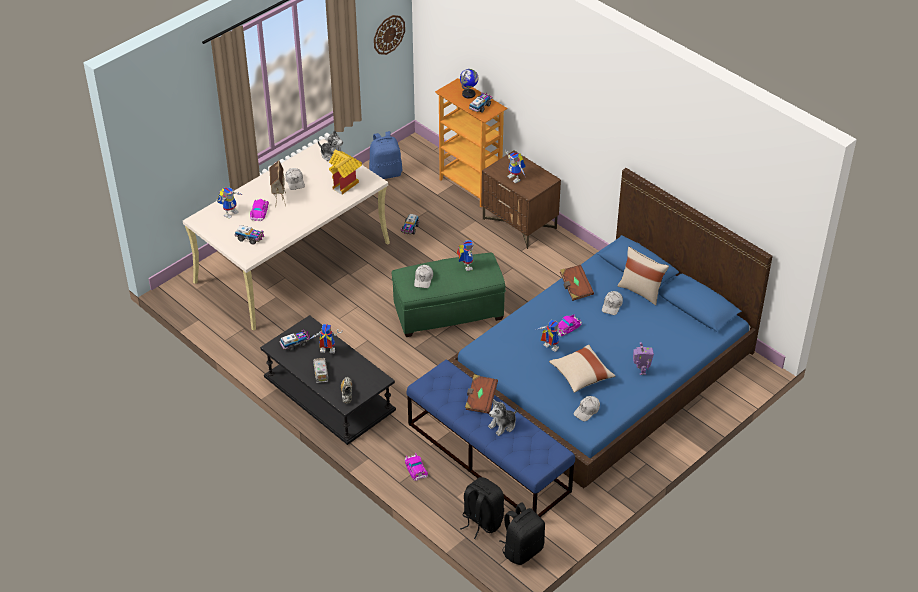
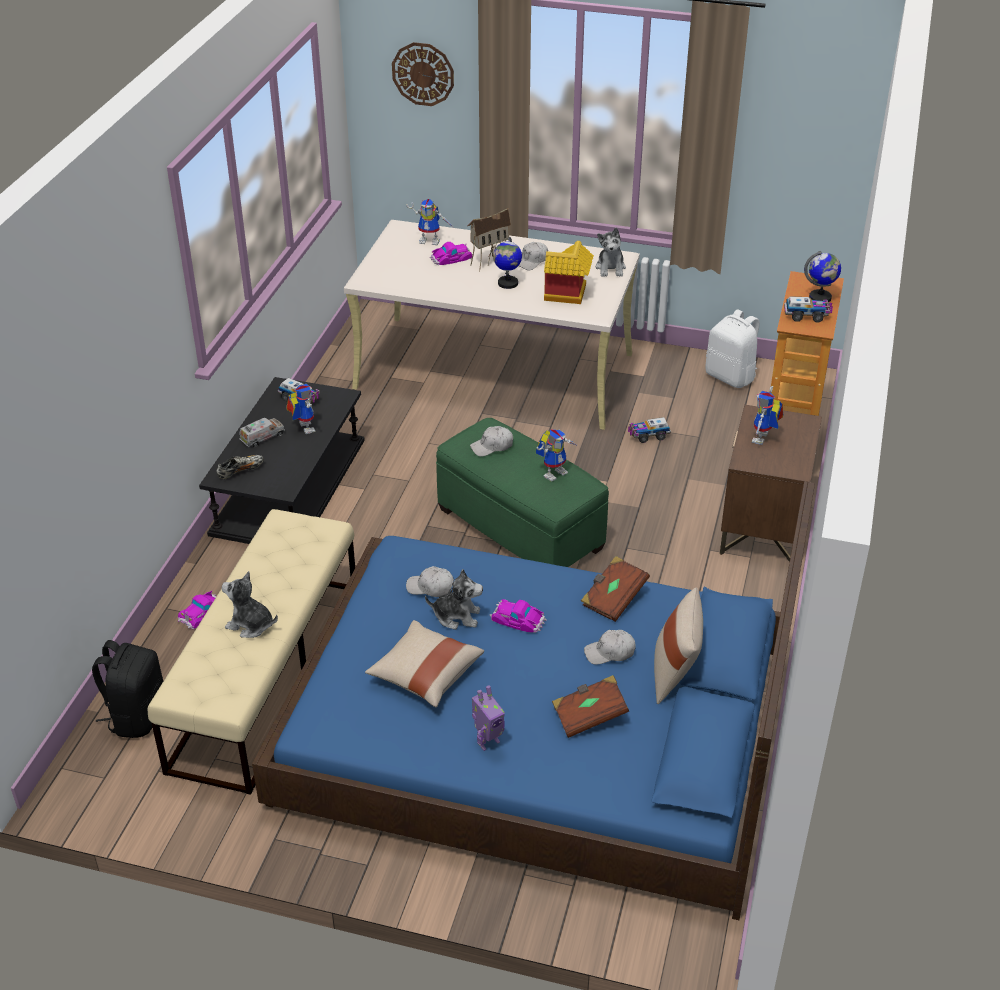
camera: 60 degrees right, 5 degrees down
(250, 238) = (397, 269): toy truck -> none
(310, 201) = (507, 283): none -> globe
(386, 173) = (731, 377): blue backpack -> white backpack
(388, 34) = (818, 175): wall clock -> wall clock (423, 74)
(480, 399) = (288, 583): brown book -> brown book (589, 716)
(489, 457) = (266, 676): blue bench -> beige bench
(522, 550) = (101, 782): black backpack -> none
(548, 347) = (457, 616): toy robot -> plush toy
(587, 411) = (350, 709): white cap -> white cap (431, 588)

